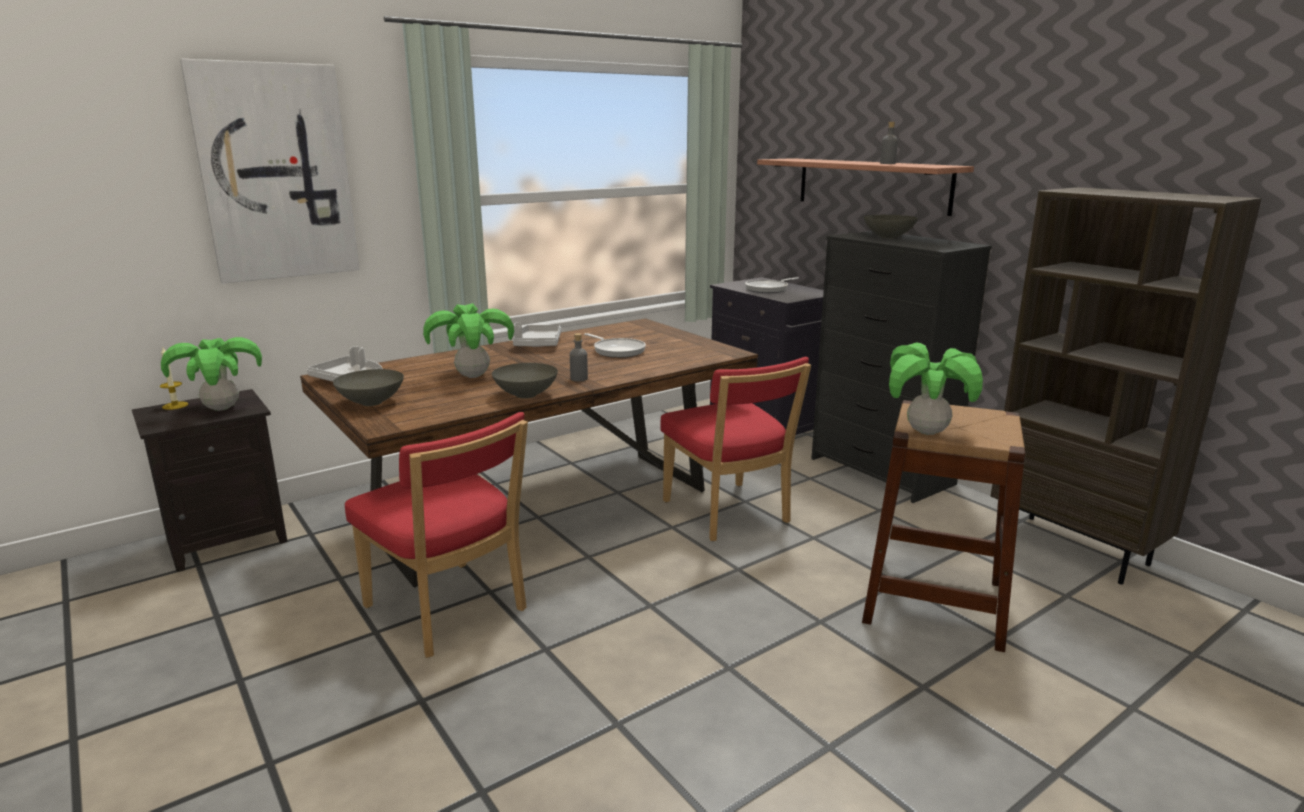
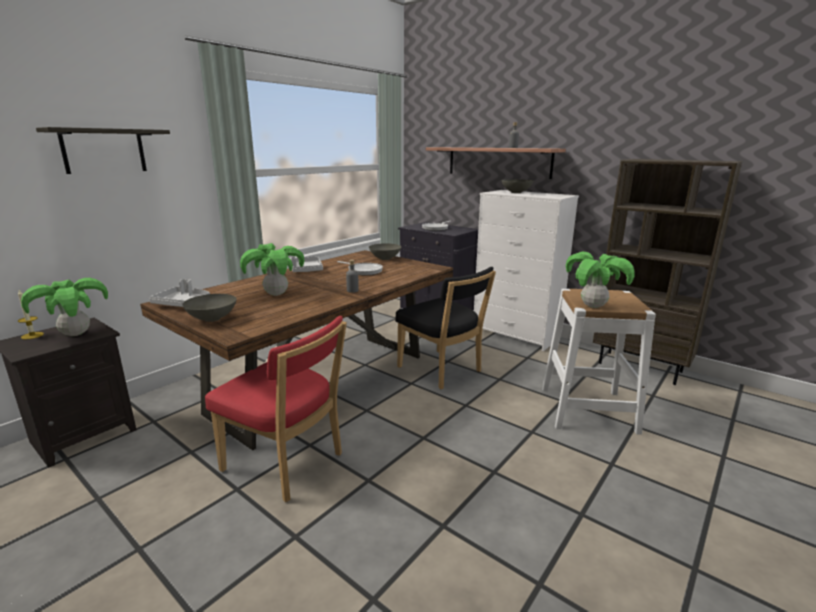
camera: 15 degrees left, 0 degrees up
(276, 173) = (104, 151): picture -> shelf
(526, 395) = (325, 304): grey bowl -> grey bowl (385, 259)
(728, 514) = (442, 371): red chair -> black chair
(882, 472) = (516, 334): black dresser -> white dresser
(934, 602) = (587, 409): brown stool -> white stool

